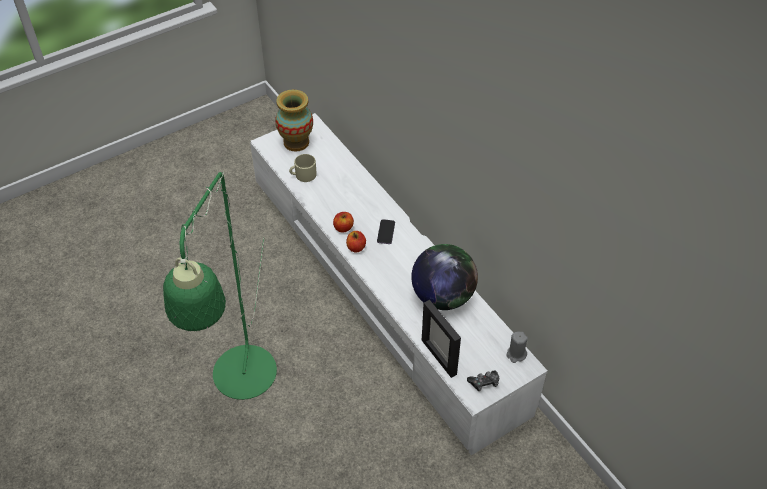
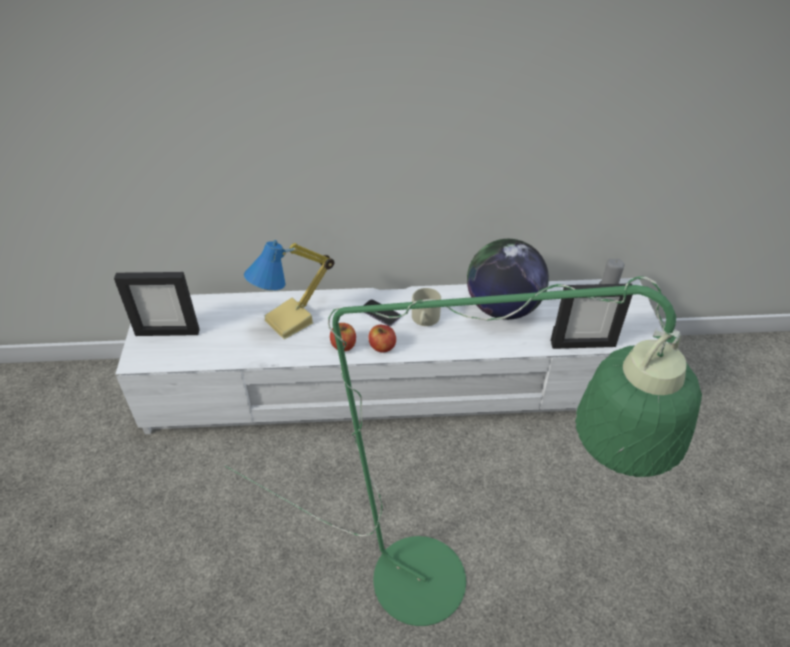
camera: 60 degrees left, 5 degrees down
(296, 142) = (168, 331): vase -> picture frame
(303, 175) = (227, 347): beige mug -> beige mug (425, 319)
(345, 192) = (290, 322): none -> table lamp
(484, 383) = (634, 325): game controller -> none

